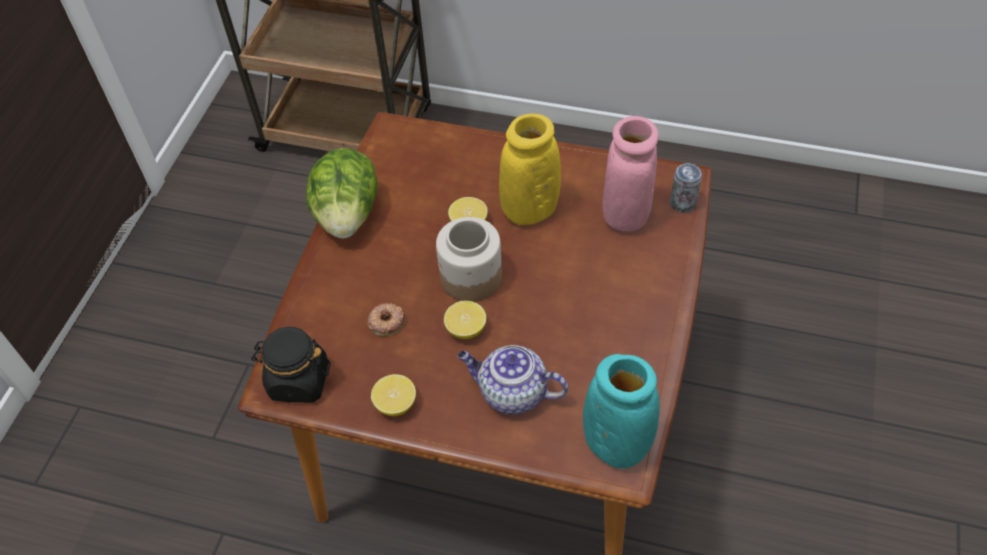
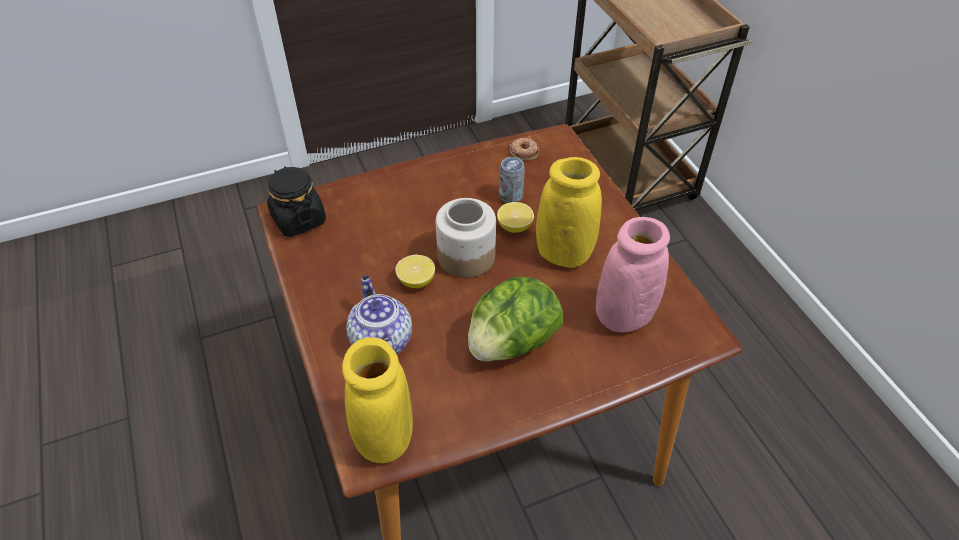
camera: 50 degrees right, 5 degrees down
(347, 215) = (457, 162): lettuce -> lettuce (512, 342)
(386, 321) = (385, 234): donut -> donut (524, 151)
(396, 404) = (318, 280): lemon -> none
(616, 444) = (385, 438): turquoise vase -> yellow vase
(682, 204) = (677, 349): can -> can (510, 196)

